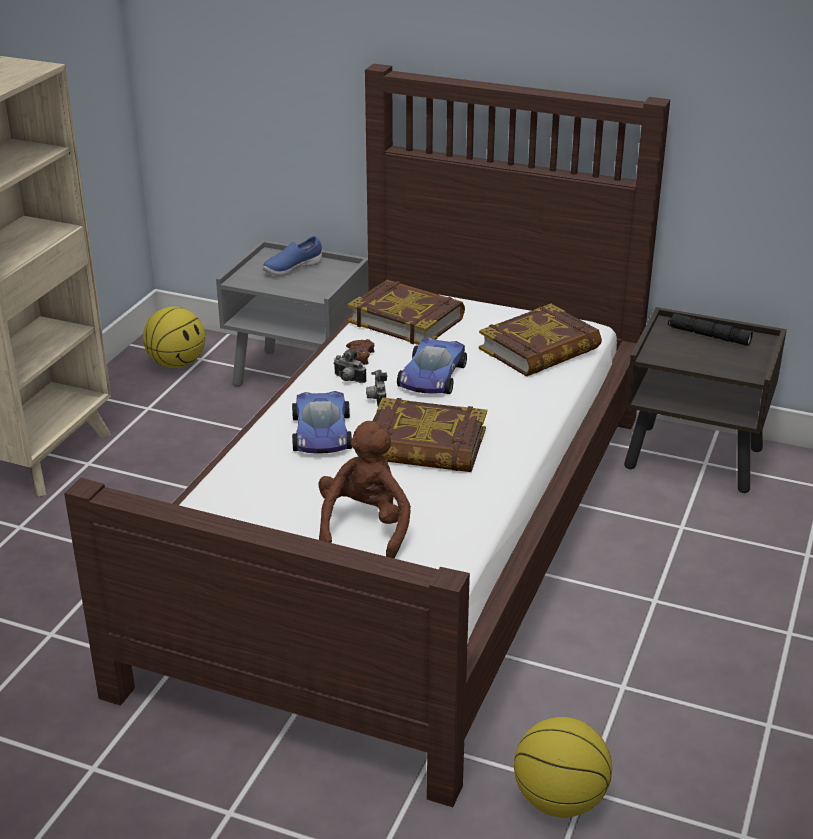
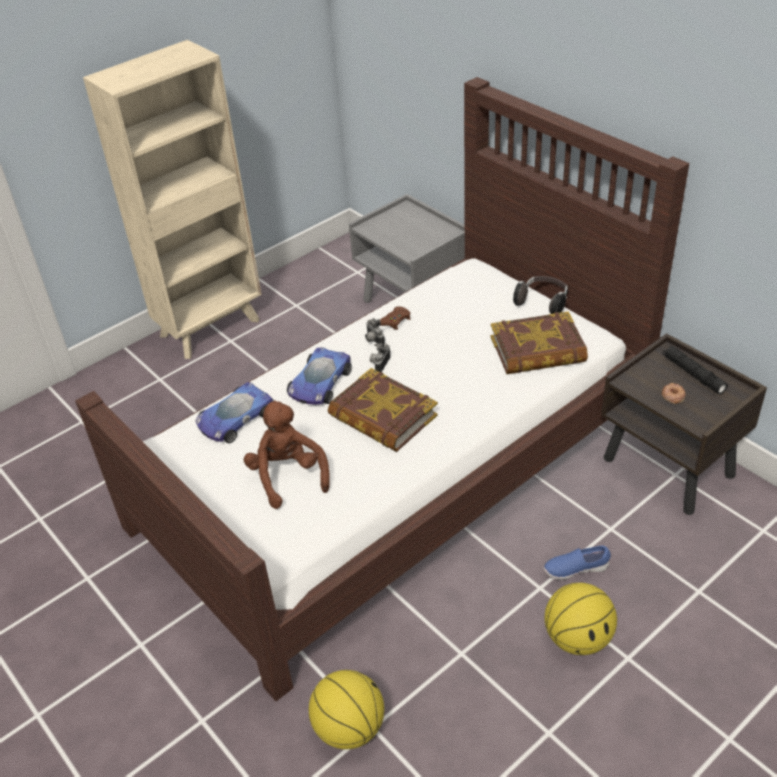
camera: 30 degrees right, 10 degrees up
(177, 363) = (339, 272): basketball -> basketball (578, 638)
(292, 269) = (411, 225): blue shoe -> blue shoe (575, 569)
(365, 527) = (288, 476): brown plush toy -> brown plush toy turned 60 degrees counterclockwise
(406, 320) = (457, 295): book -> none
(431, 376) = (435, 354): toy car -> toy car (235, 419)
(506, 308) = (542, 303): none -> headphones
(706, 357) = (673, 395): none -> donut

